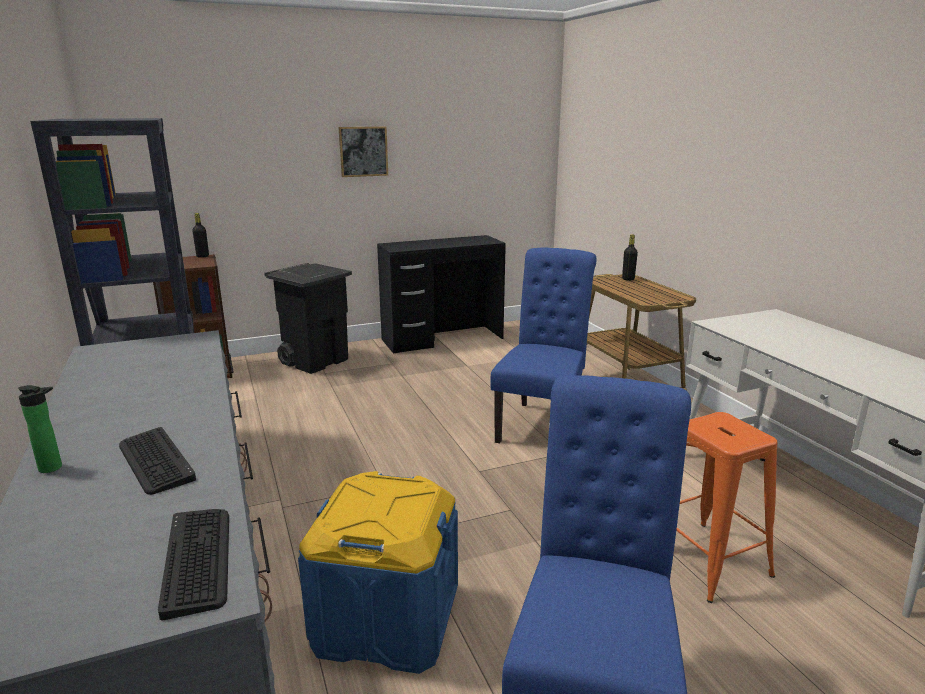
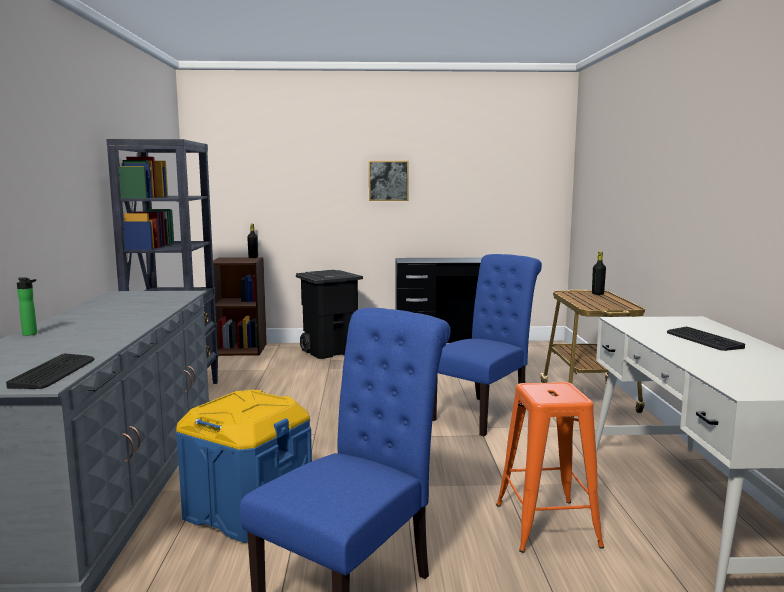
camera: 20 degrees right, 10 degrees down
(155, 461) = (86, 337): keyboard -> keyboard (703, 340)

